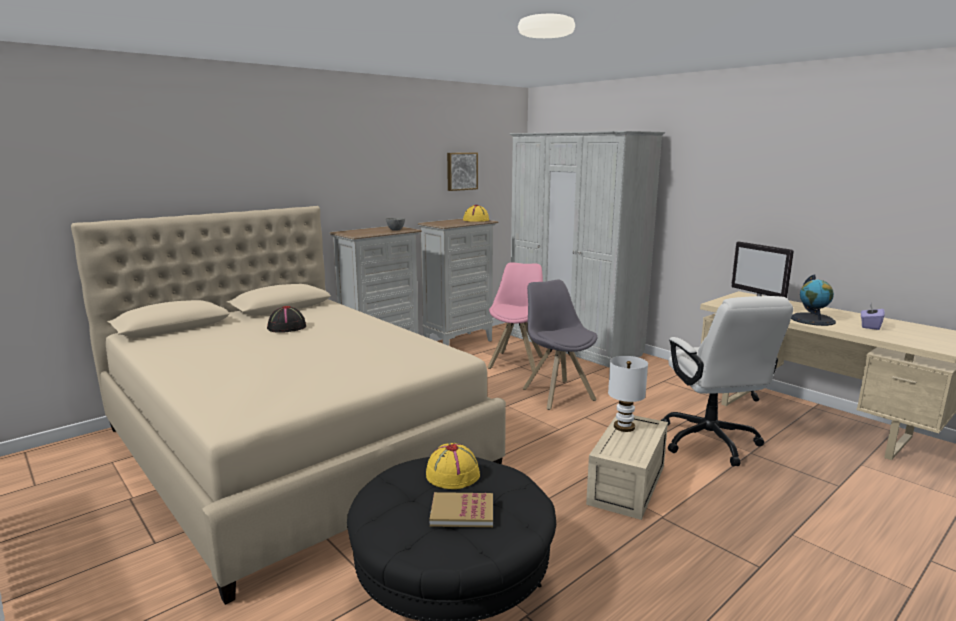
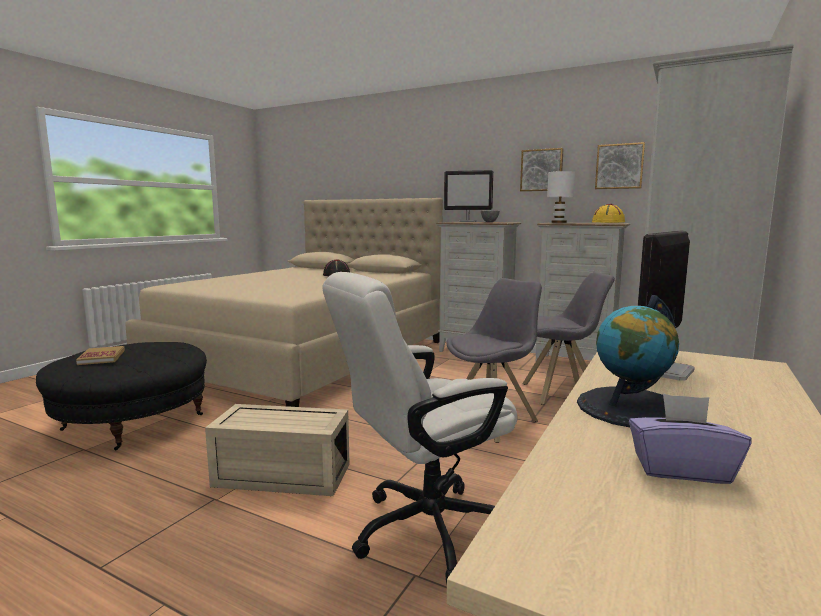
camera: 70 degrees right, 5 degrees down
(362, 231) = (467, 221): none -> monitor
(407, 173) = (541, 170): none -> picture
(452, 474) = (158, 351): yellow hat -> none
(516, 362) = (561, 393): pink chair -> grey chair
(623, 427) = (306, 413): white table lamp -> white table lamp (558, 222)

